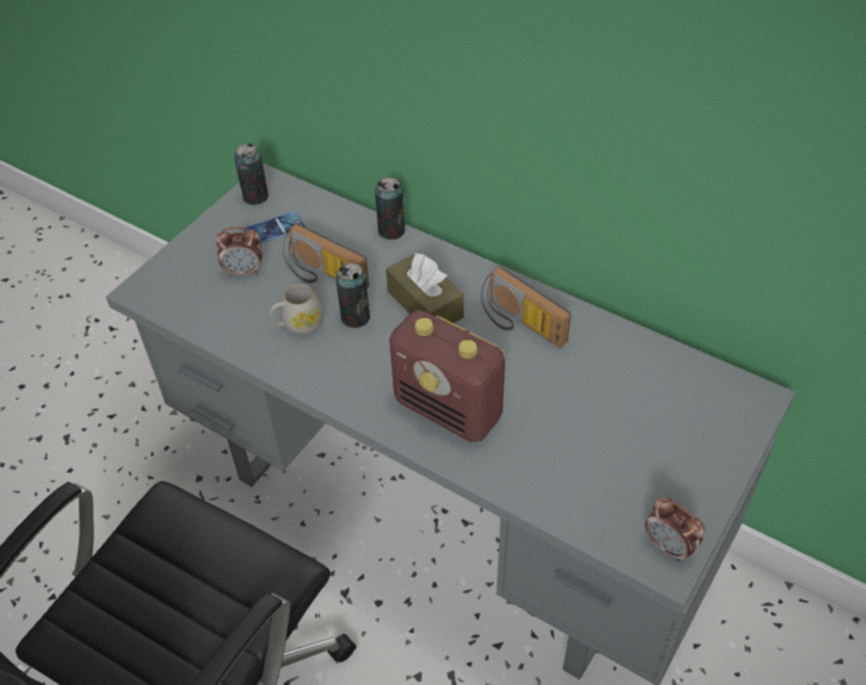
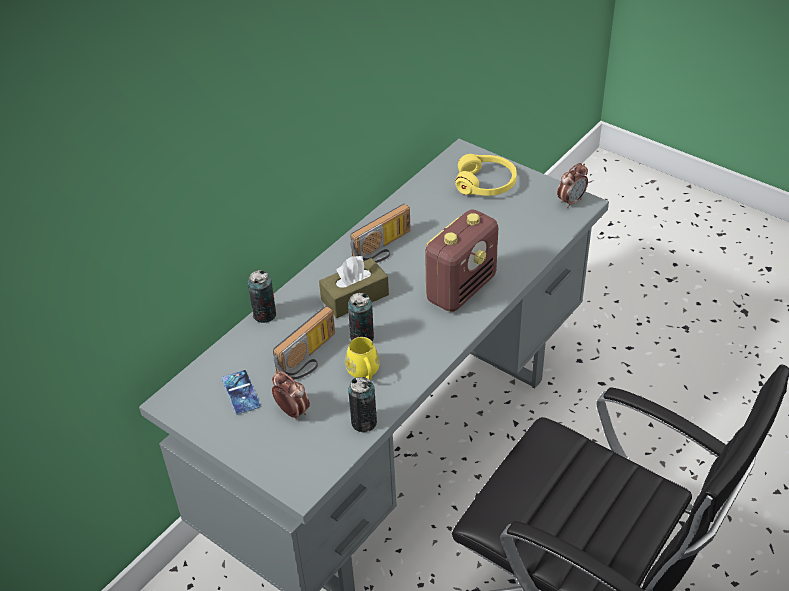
camera: 85 degrees left, 5 degrees down
(244, 271) = (292, 411): alarm clock -> alarm clock turned 45 degrees counterclockwise
(255, 197) = (191, 408): can -> can (364, 422)
(298, 324) = (364, 373): white mug -> yellow mug
(687, 430) = (486, 183): none -> yellow headphones

